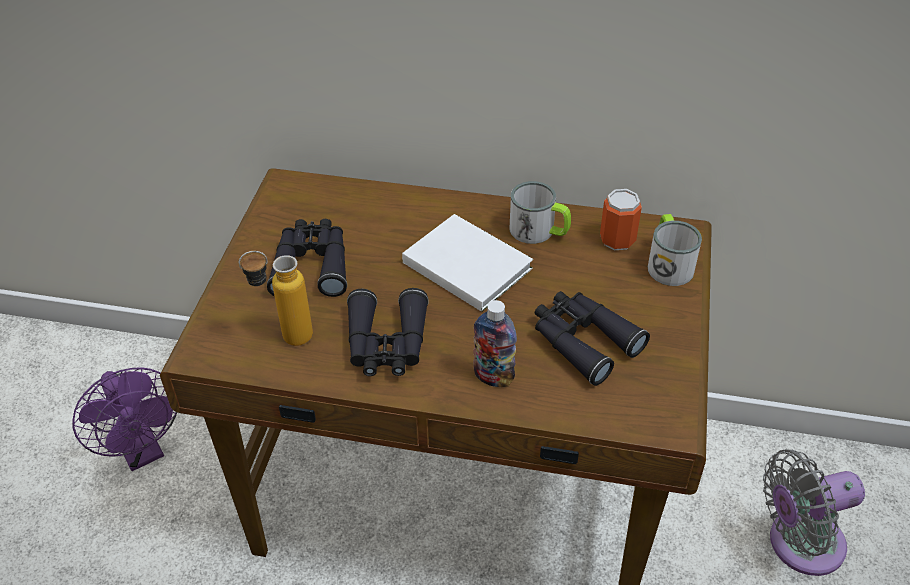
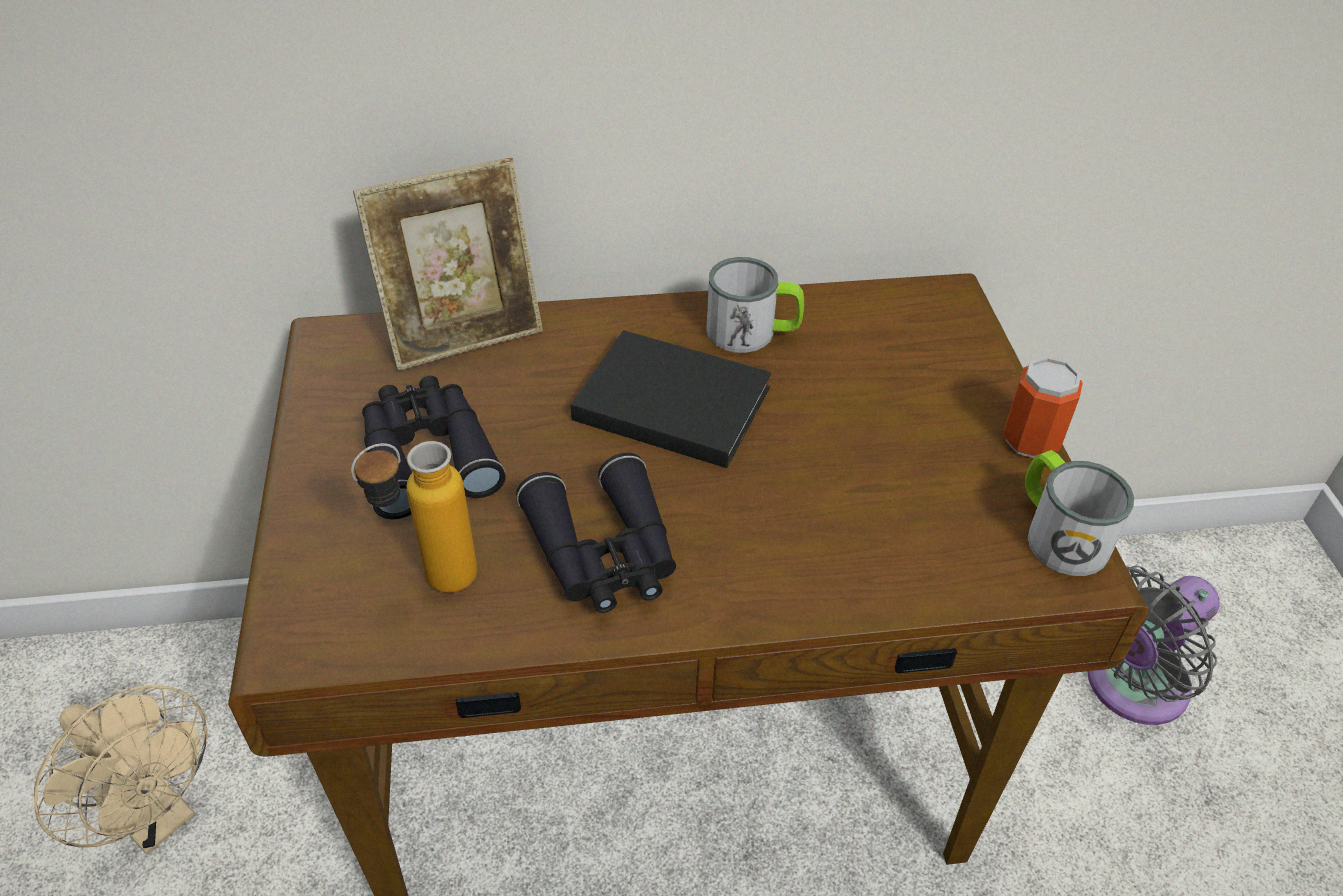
camera: 20 degrees left, 0 degrees up
(143, 451) = (156, 816): purple fan -> beige fan
(362, 197) = (463, 334): none -> picture frame
(466, 263) = (668, 400): white book -> black book
(493, 377) = (792, 564): bottle -> none
(582, 341) = (894, 478): black binoculars -> none
(617, 240) = (867, 322): can -> can (1031, 440)
(668, 263) = (952, 340): mug -> mug (1058, 533)

